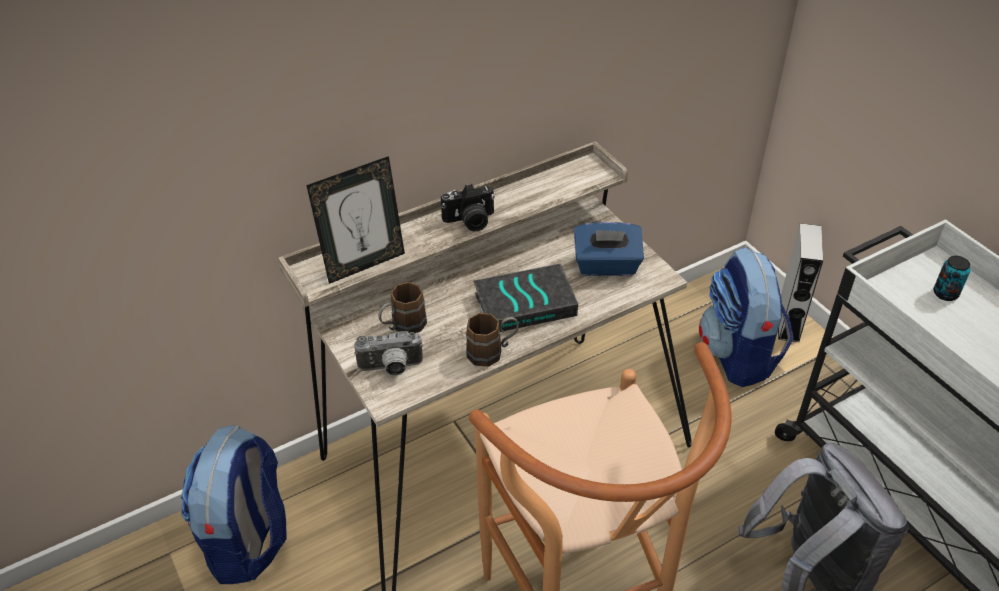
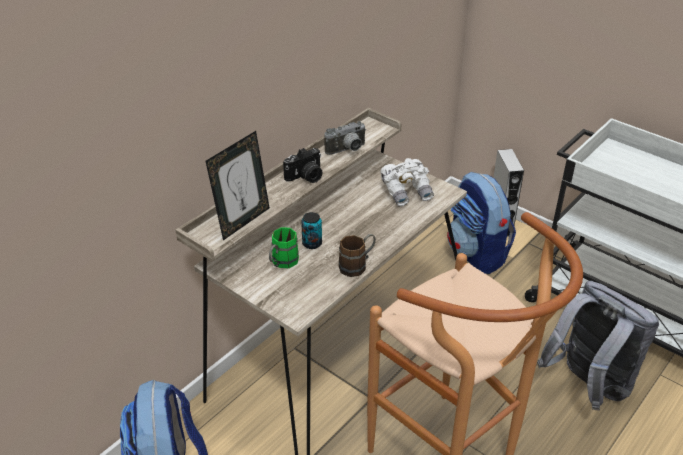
camera: 20 degrees left, 5 degrees down
(391, 369) = (289, 294): camera -> camera (347, 150)
(403, 326) = (282, 263): brown mug -> green mug
(526, 303) = (363, 228): book -> none
(606, 266) = (407, 192): blue tissue box -> white binoculars
(945, 293) = (628, 165): can -> can (312, 243)

